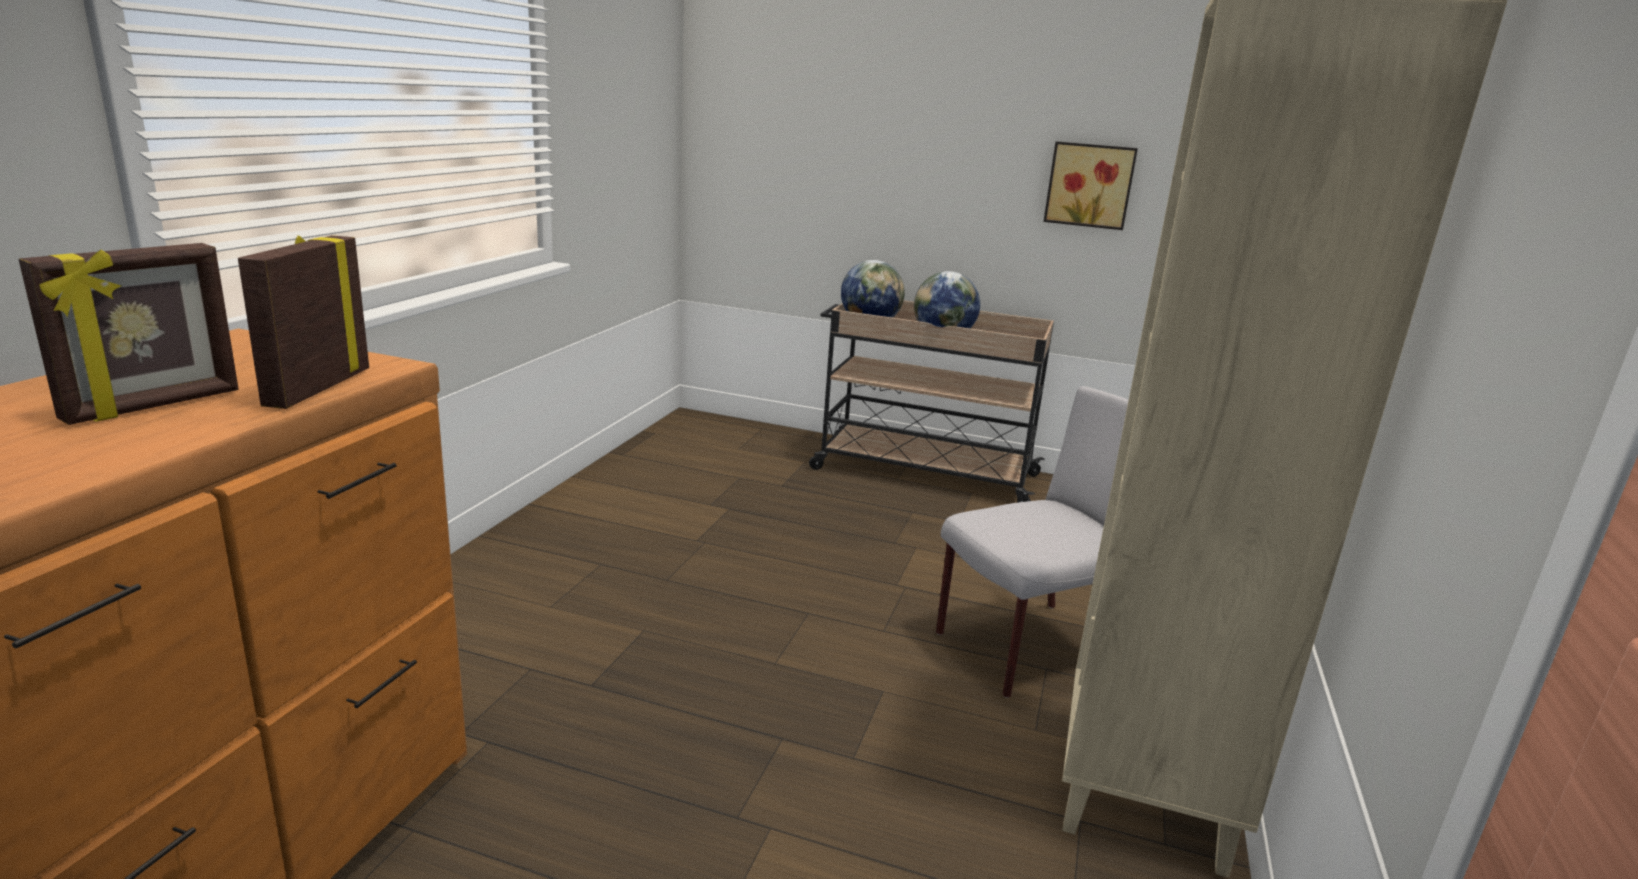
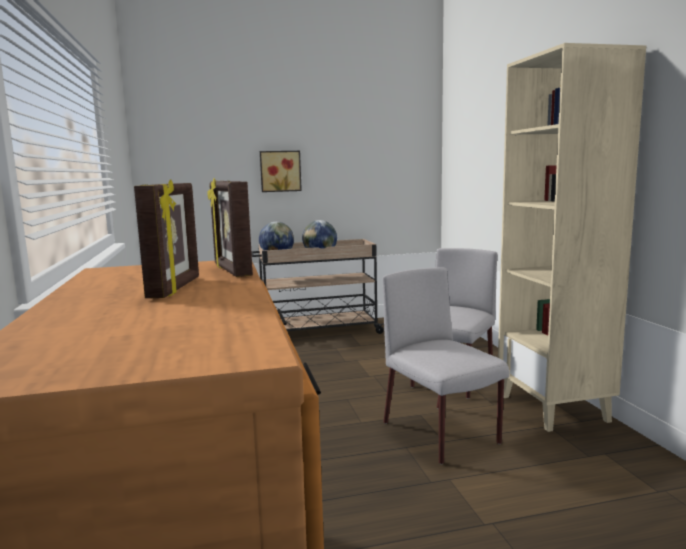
camera: 30 degrees left, 10 degrees down
(868, 742) = (441, 433): none -> grey chair
(1089, 185) = (365, 171): picture -> picture (280, 171)

